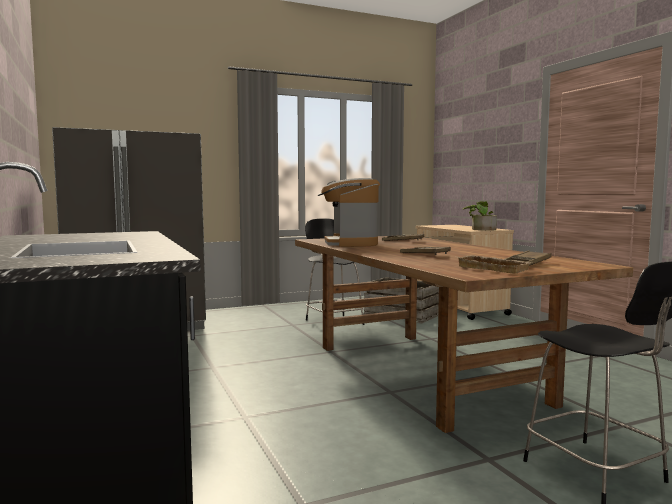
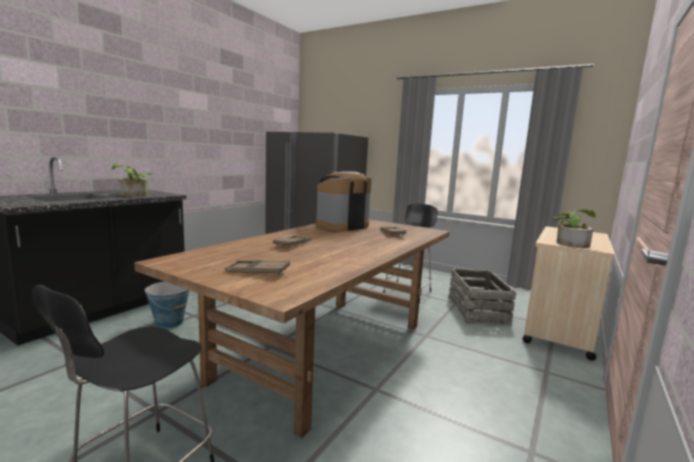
camera: 55 degrees right, 5 degrees up
(116, 237) = (133, 195): none -> potted plant
(250, 433) = (169, 323): none -> bucket
(495, 268) = (212, 265): beige tray -> none

